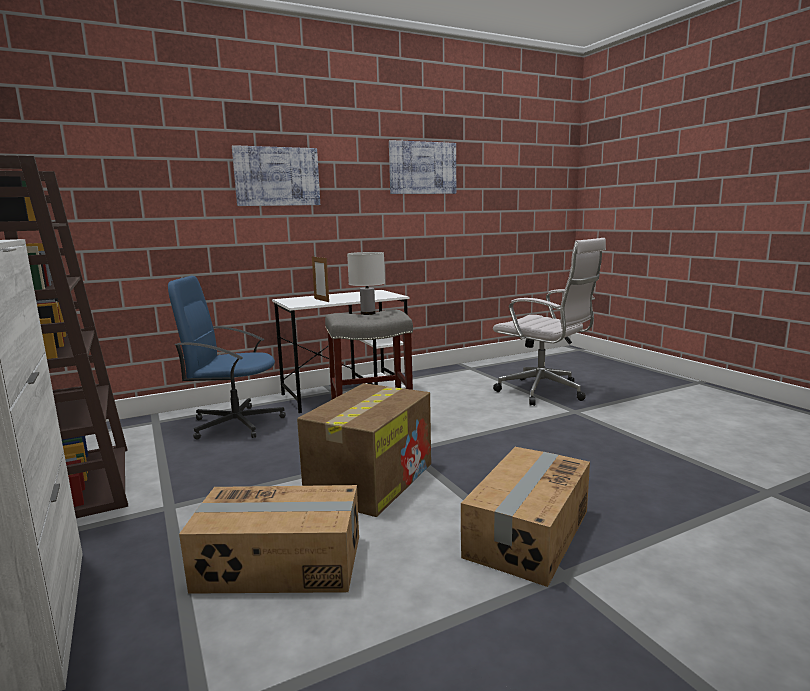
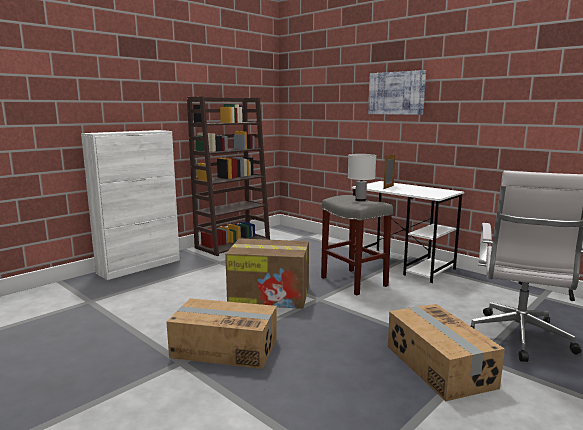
camera: 70 degrees right, 0 degrees up
(235, 423) = (319, 251): blue office chair -> none
(279, 564) = (179, 292): cardboard box -> cardboard box (438, 366)
(422, 168) = (528, 80): picture -> none

